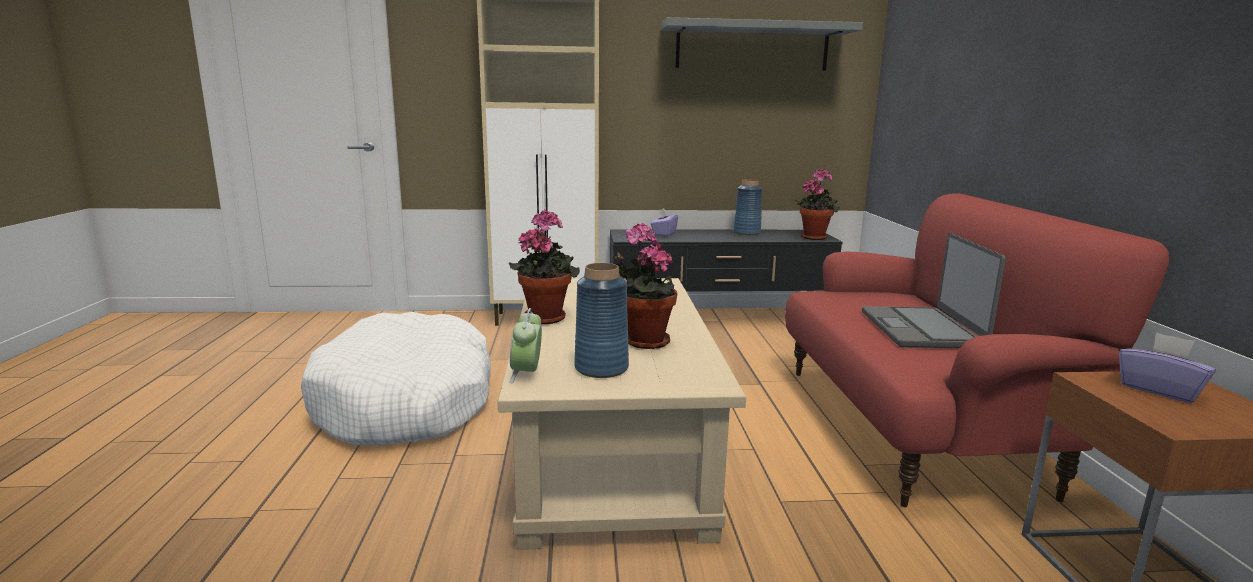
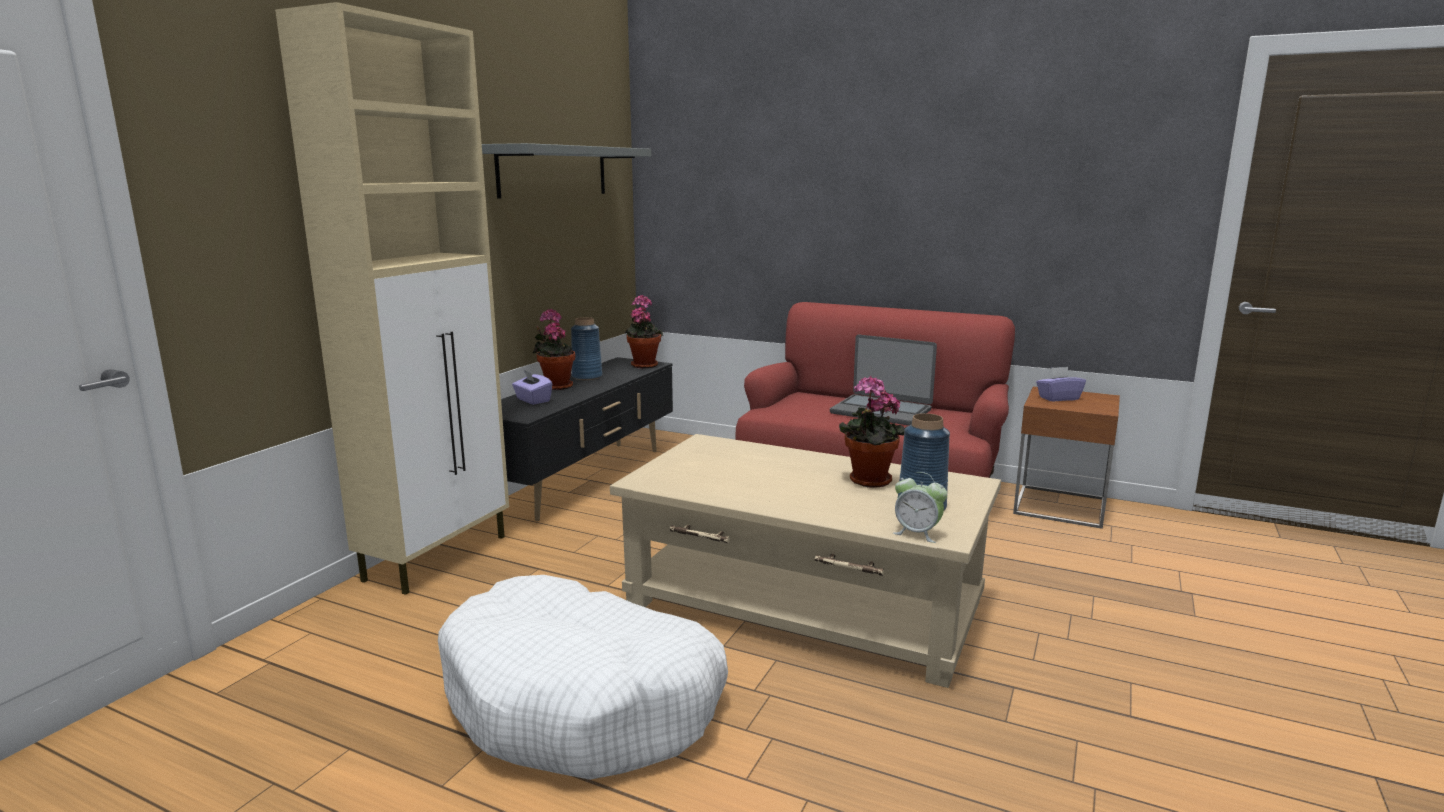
camera: 60 degrees left, 0 degrees up
(546, 317) = (764, 501): potted plant -> potted plant (556, 386)

